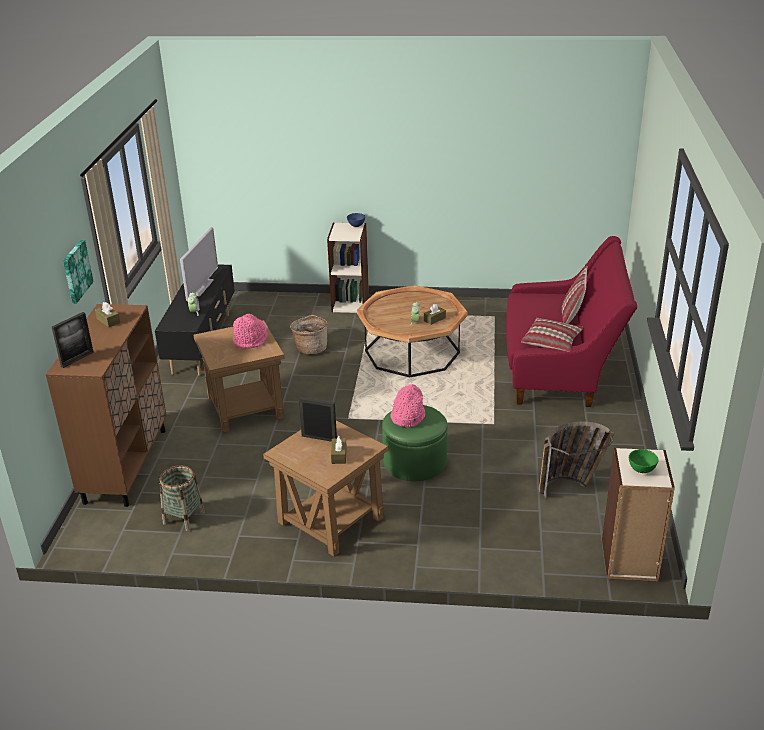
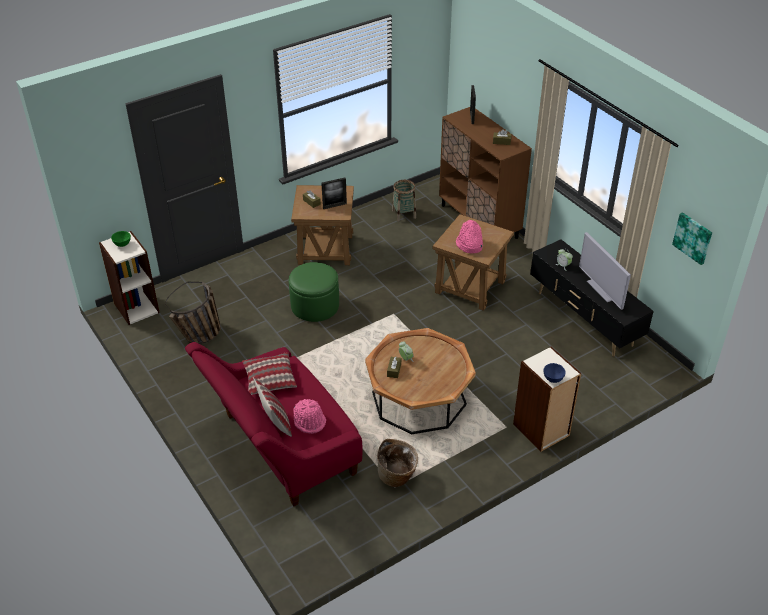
camera: 140 degrees right, 10 degrees up
(76, 271) = (528, 111): picture -> picture (693, 238)
(310, 348) = (500, 359): basket -> basket (397, 476)
(407, 416) = (319, 274): pink hat -> pink hat (309, 421)

